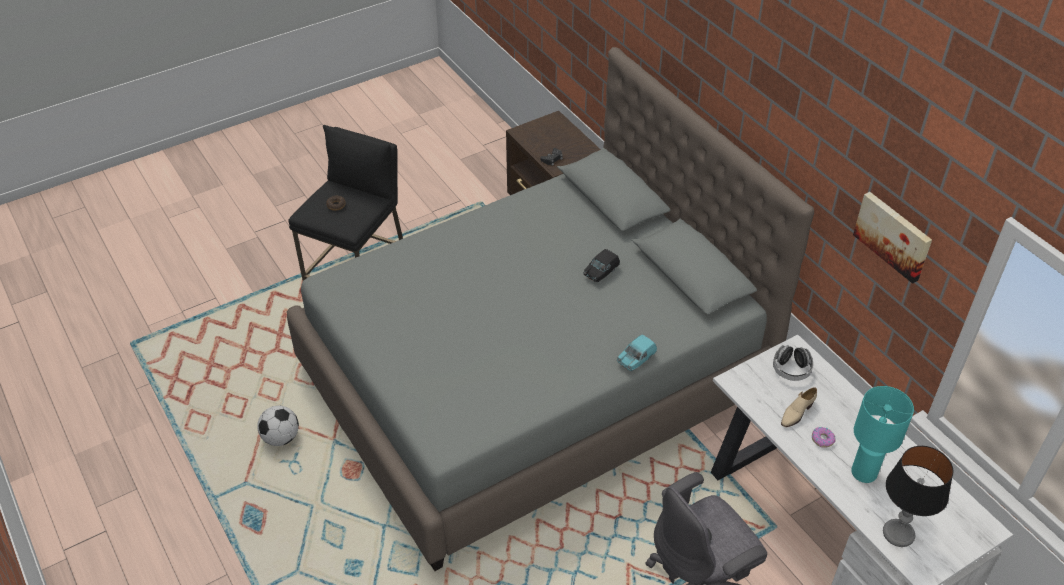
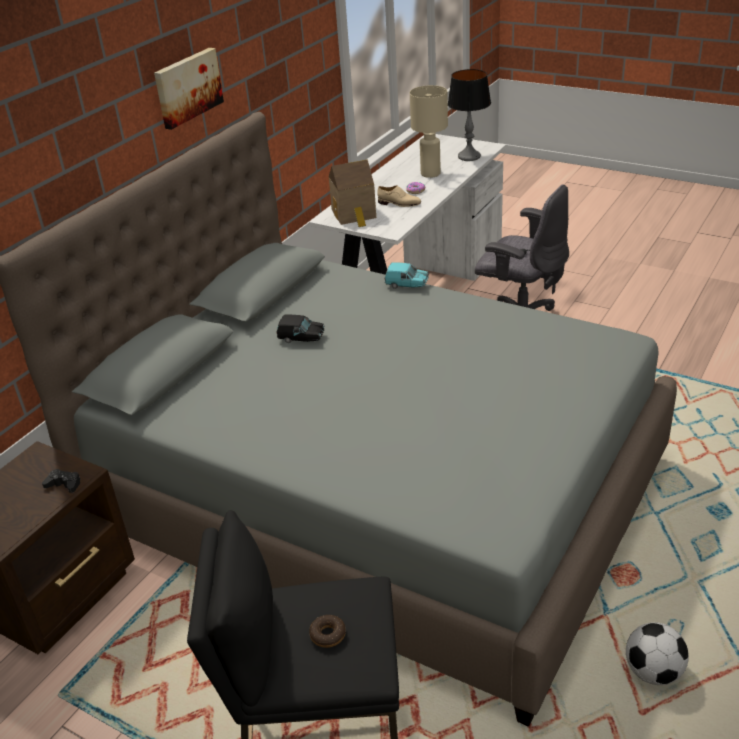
camera: 115 degrees left, 10 degrees down
(791, 370) = (354, 215): headphones -> toy house
(863, 472) = (430, 174): turquoise table lamp -> beige table lamp
(894, 235) = (292, 59): picture -> picture (187, 87)

